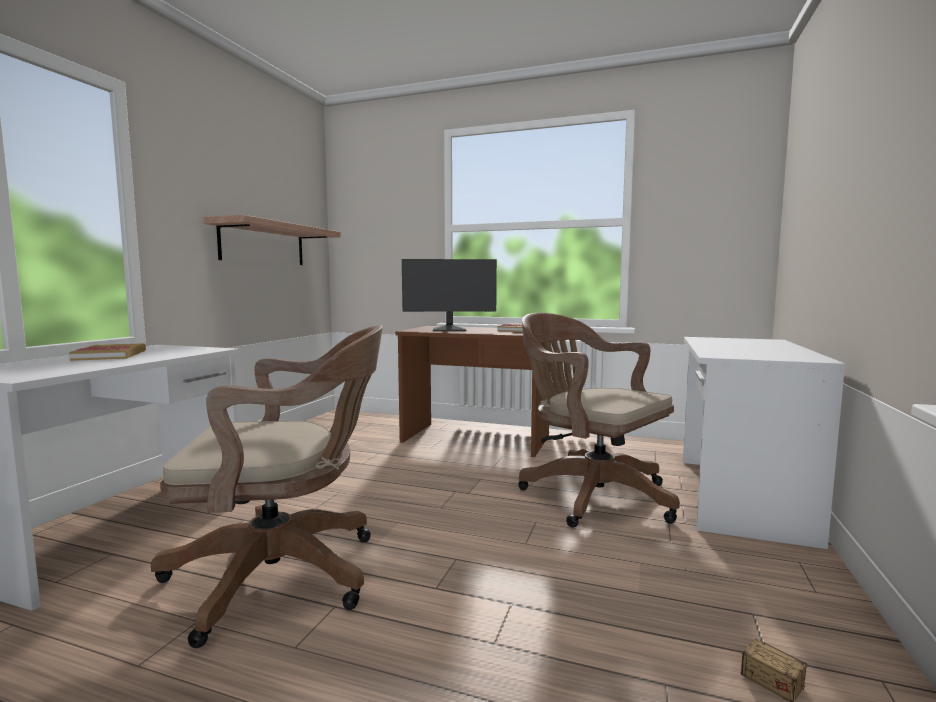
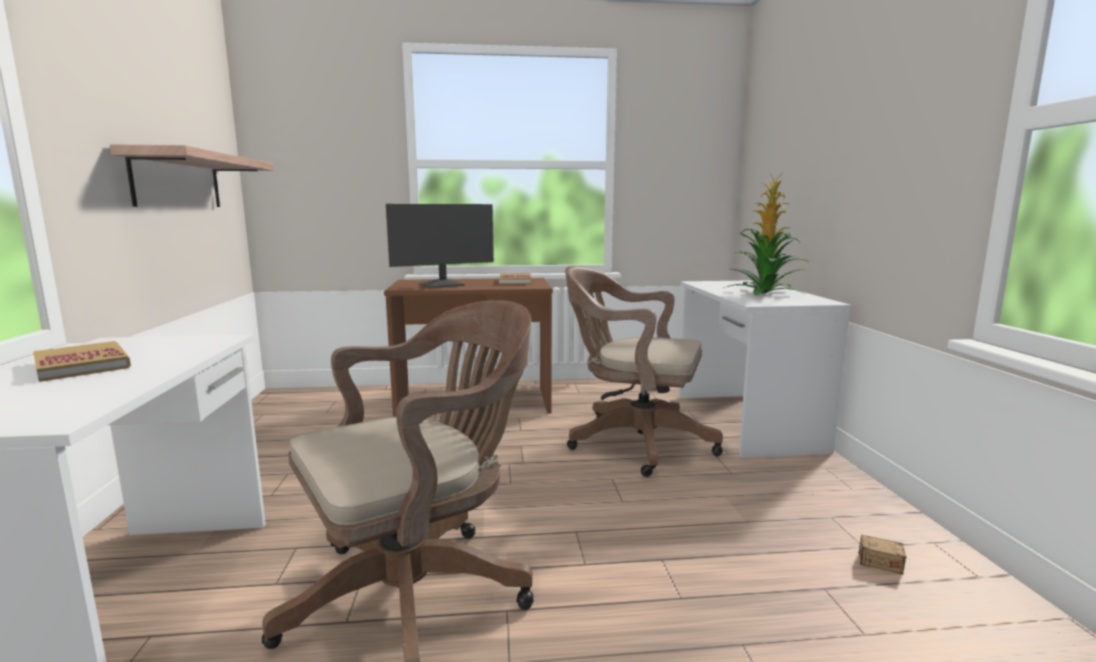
camera: 25 degrees left, 5 degrees up
(755, 349) = (764, 293): none -> potted plant

